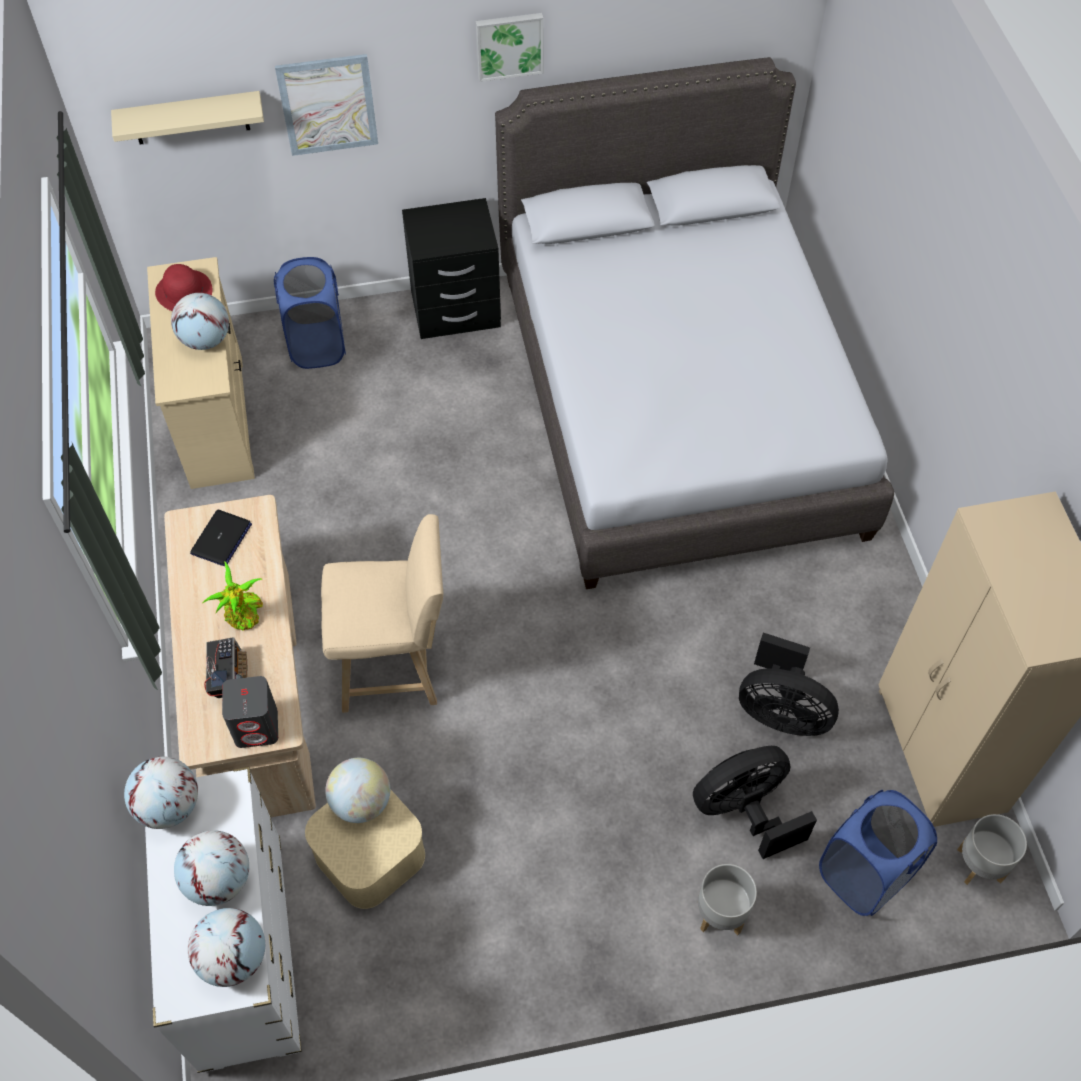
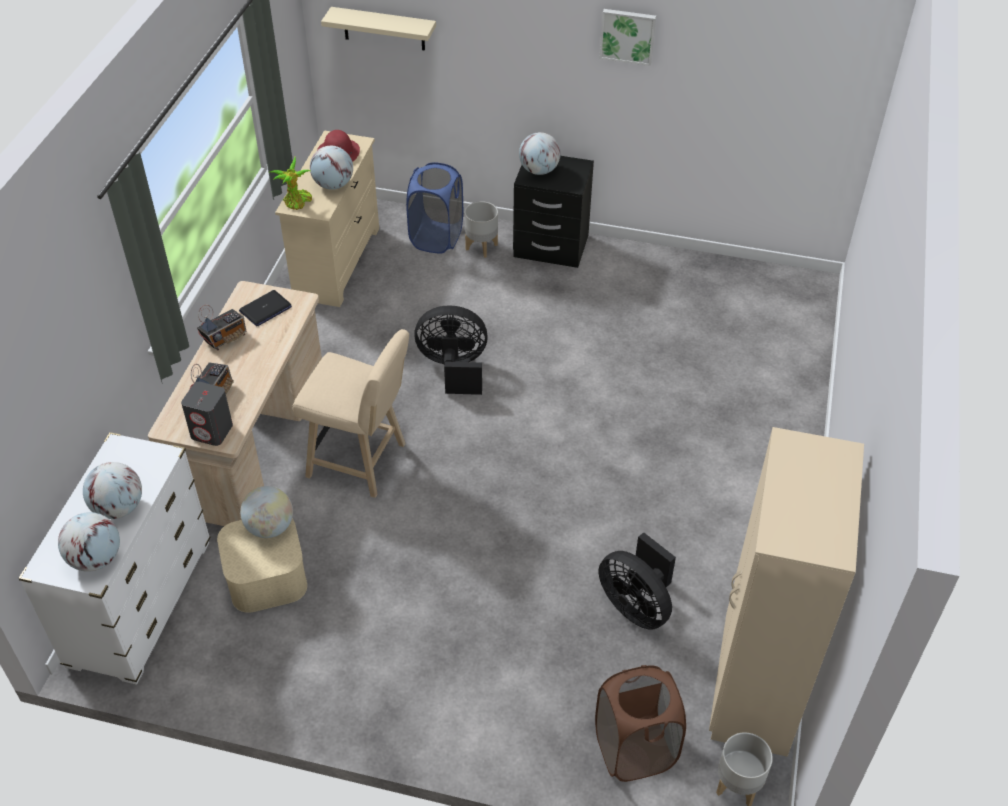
camera: 25 degrees right, 10 degrees down
(169, 806) = (118, 451): globe -> globe (539, 170)
(196, 597) = (225, 338): none -> radio
(243, 616) = (249, 361): potted plant -> potted plant (296, 203)
(328, 105) = (484, 46): picture -> none
(676, 402) = (684, 361): grey bed -> none
(721, 914) = (499, 728): grey planter -> grey planter (481, 247)
(745, 811) = (564, 664): black fan -> black fan (454, 368)
(864, 874) = (634, 750): blue laundry basket -> brown laundry basket

